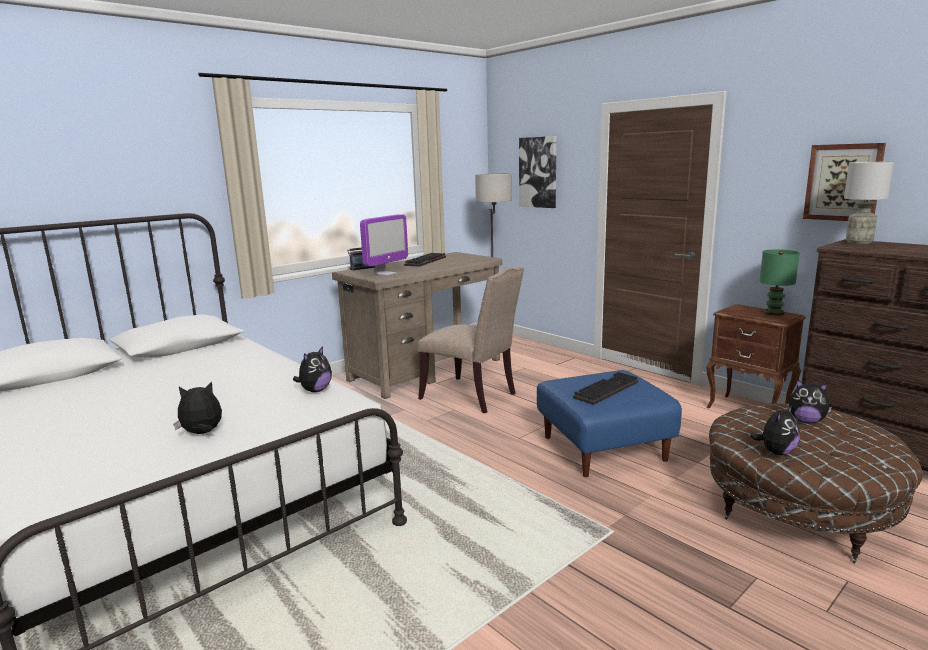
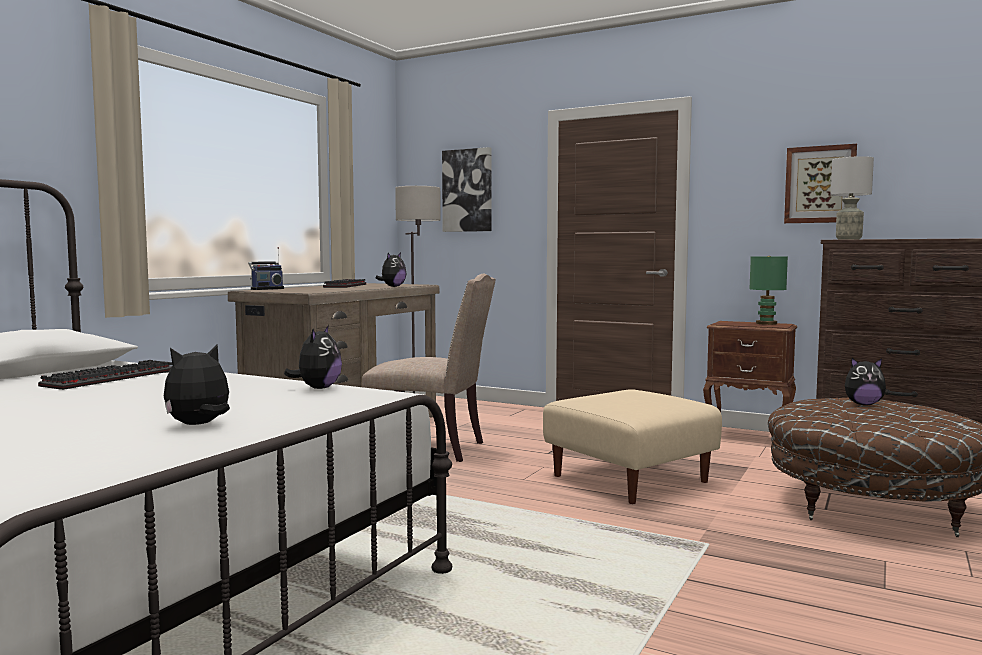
camera: 20 degrees left, 10 degrees down
(386, 274) = (311, 290): monitor -> none
(604, 448) = (630, 478): blue ottoman -> beige ottoman
(605, 389) = (633, 401): keyboard -> keyboard (111, 378)
(776, 452) = (865, 425): plush toy -> plush toy (392, 287)

